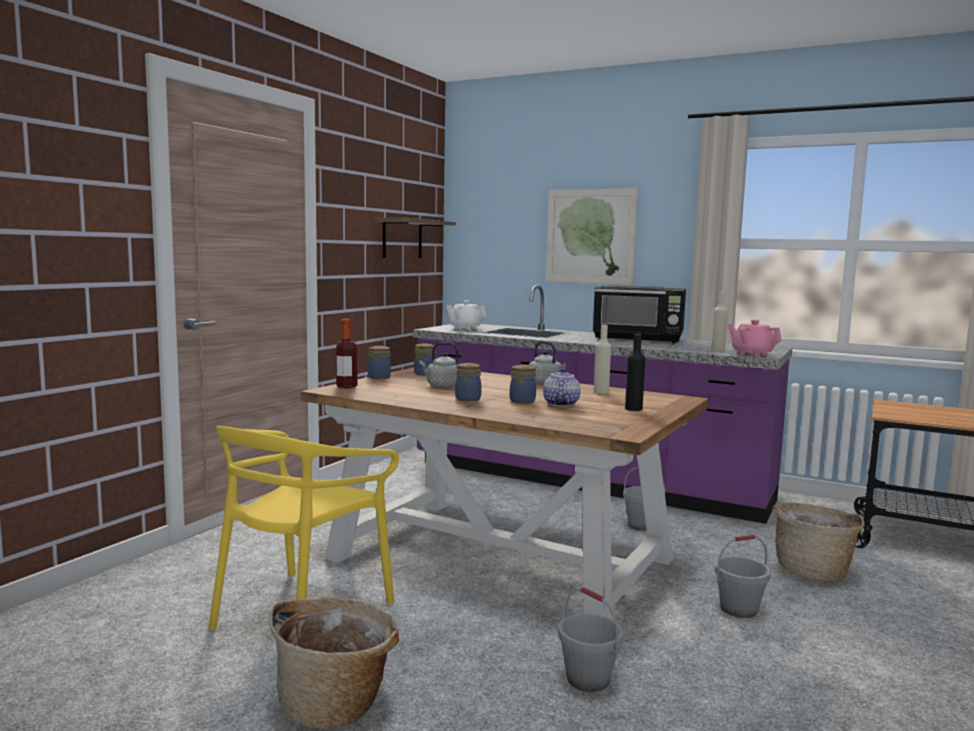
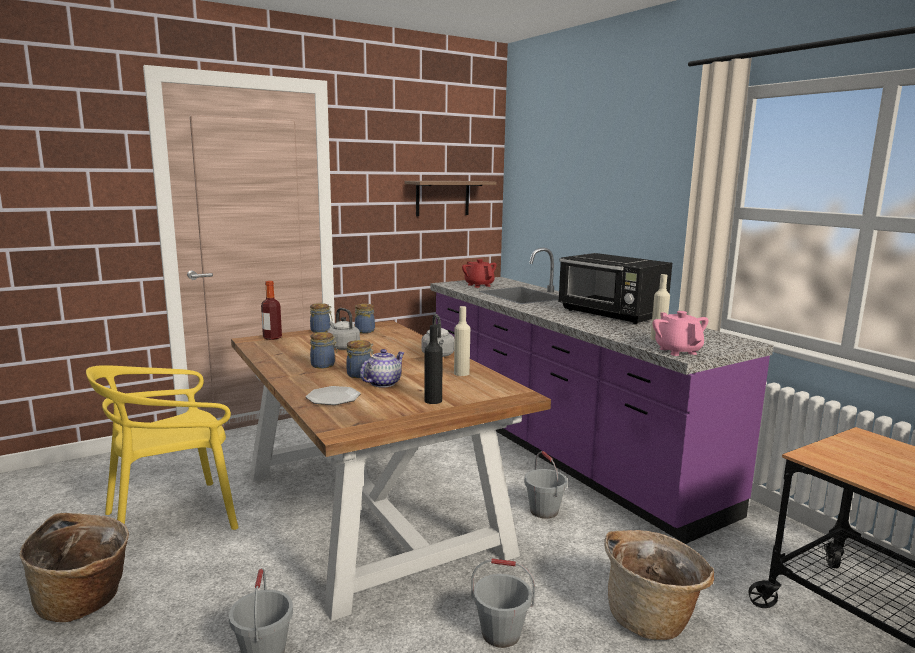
camera: 30 degrees right, 5 degrees up
(465, 328) = (479, 285): white teapot -> red teapot
(550, 417) = (333, 398): none -> plate
(590, 236) = (608, 198): picture -> none

